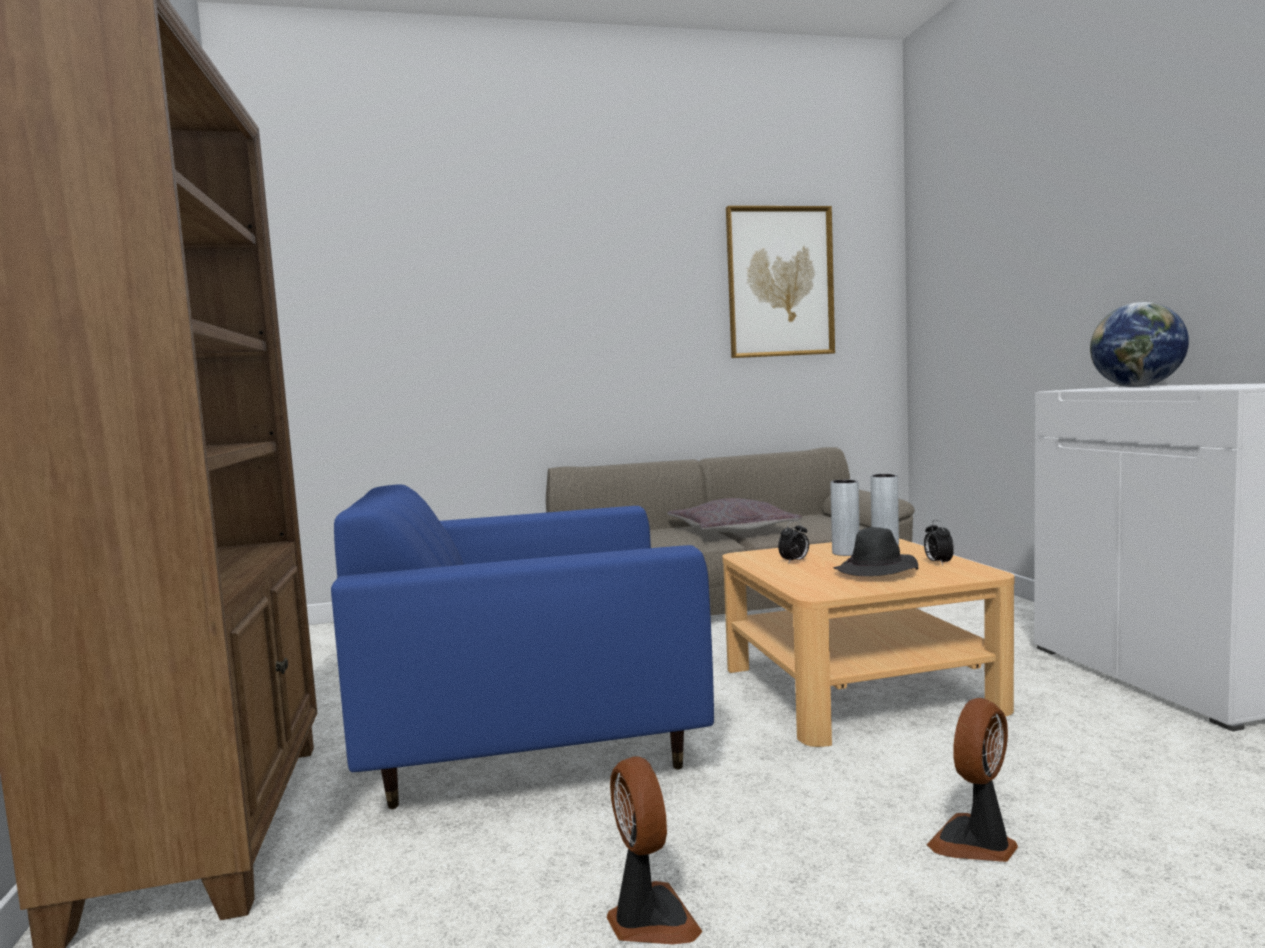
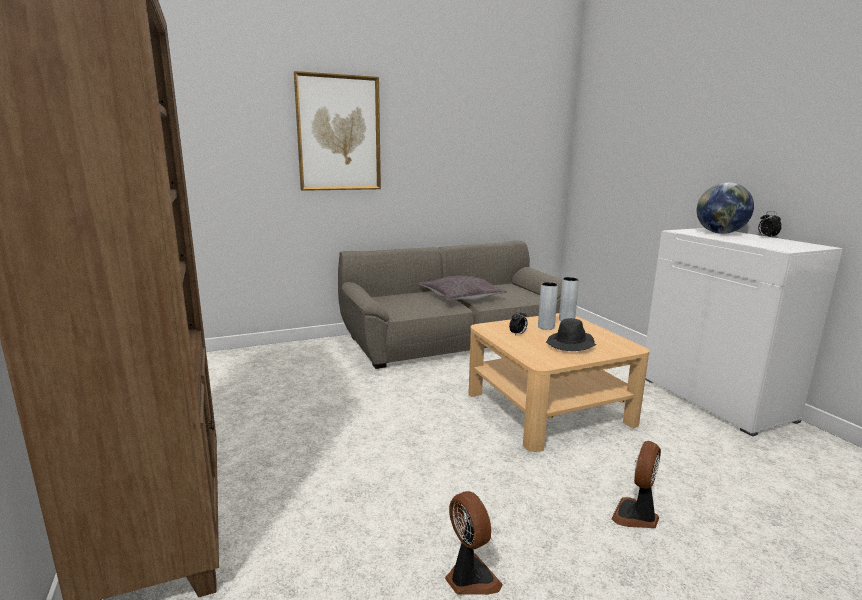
camera: 10 degrees left, 10 degrees up
(533, 740) = (361, 450): blue armchair -> none
(780, 282) = (495, 130): picture -> picture (339, 133)
(938, 563) = (603, 338): alarm clock -> alarm clock (766, 237)

